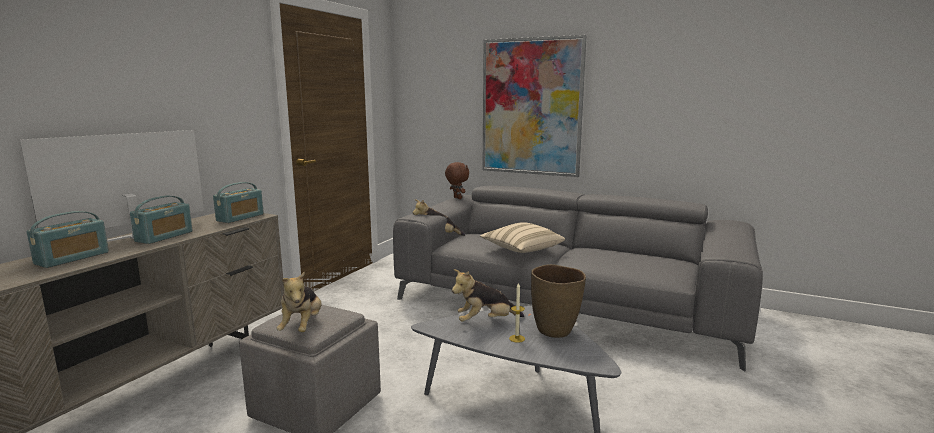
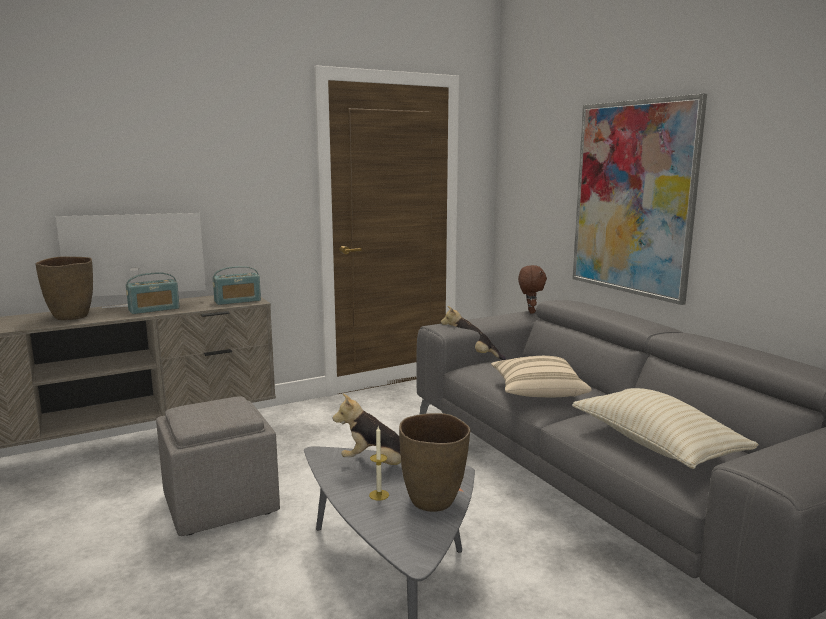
camera: 35 degrees right, 0 degrees up
(72, 258) = (71, 317): radio -> brown vase
(302, 327) = (196, 418): plush toy -> none
(630, 263) = (656, 445): none -> beige pillow

